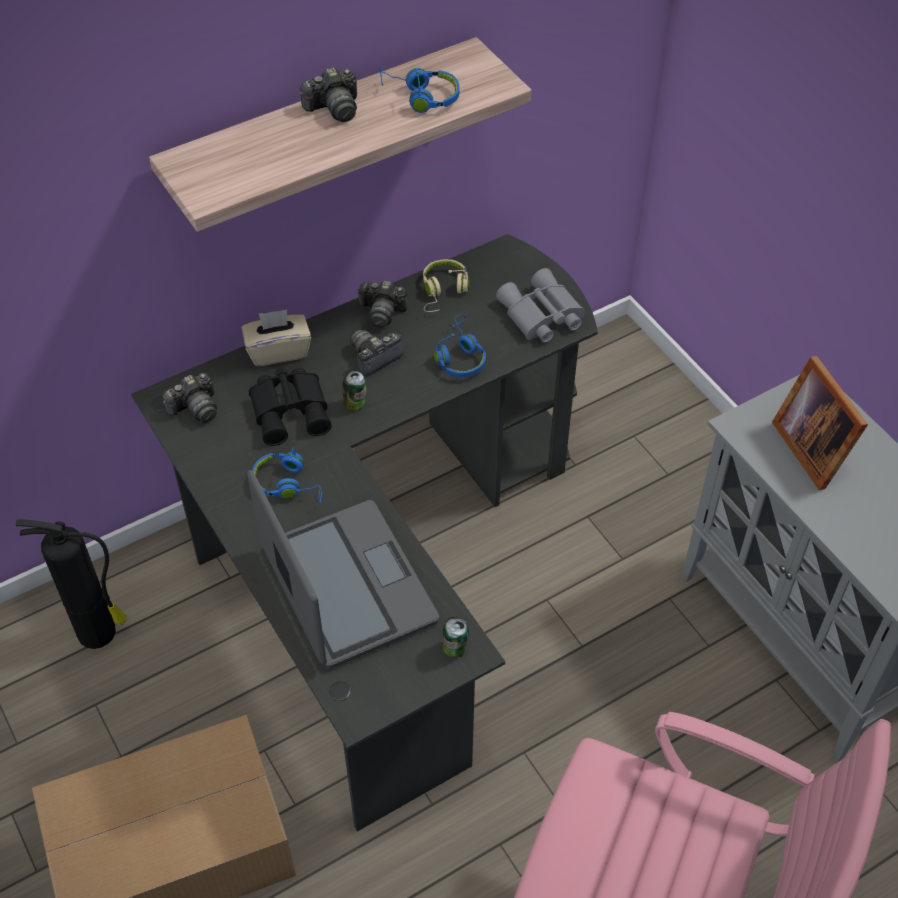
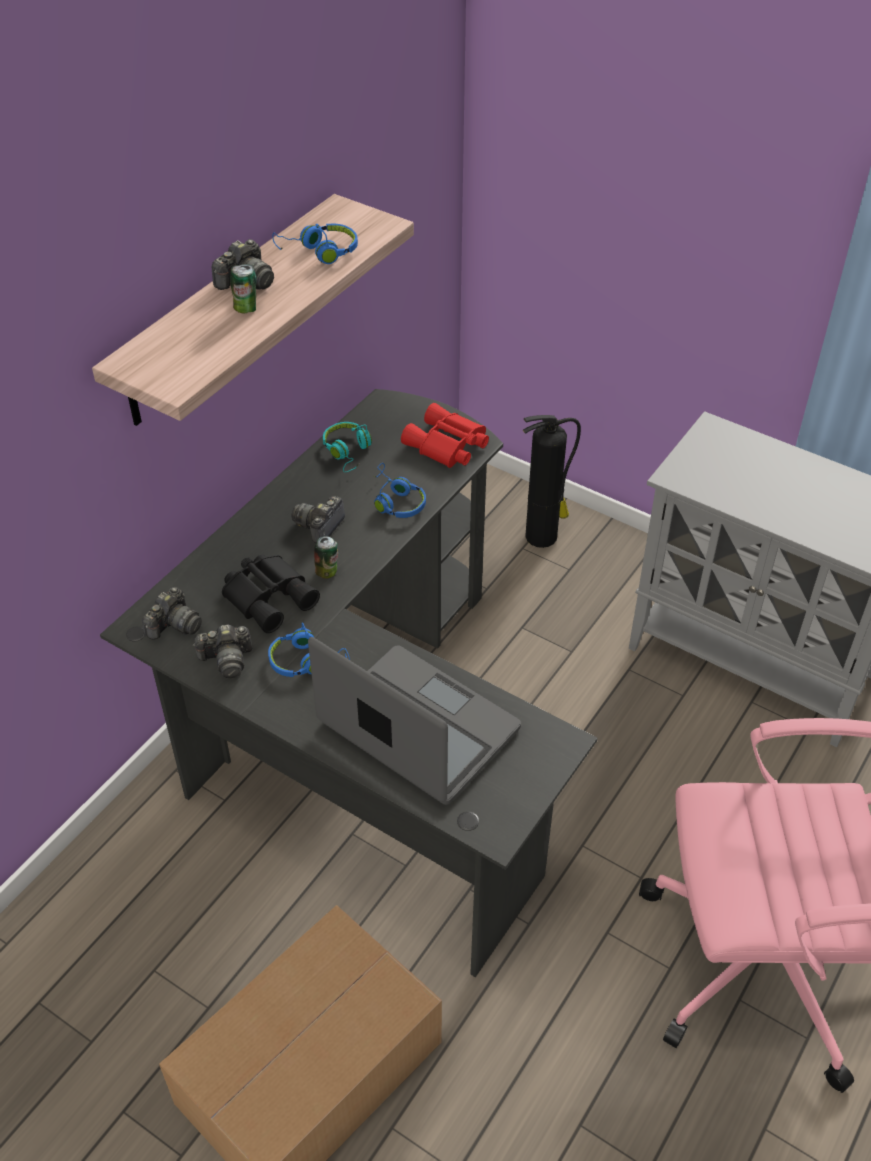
camera: 25 degrees left, 5 degrees down
(99, 632) = (120, 901): fire extinguisher -> fire extinguisher (543, 536)
(278, 351) = (224, 549): beige tissue box -> none
(382, 312) = (302, 486): camera -> camera (227, 660)
(444, 291) = (348, 452): beige headphones -> turquoise headphones
(455, 650) = (548, 745): can -> can (246, 308)
(540, 316) = (447, 446): grey binoculars -> red binoculars
(813, 447) = (742, 473): picture frame -> none

